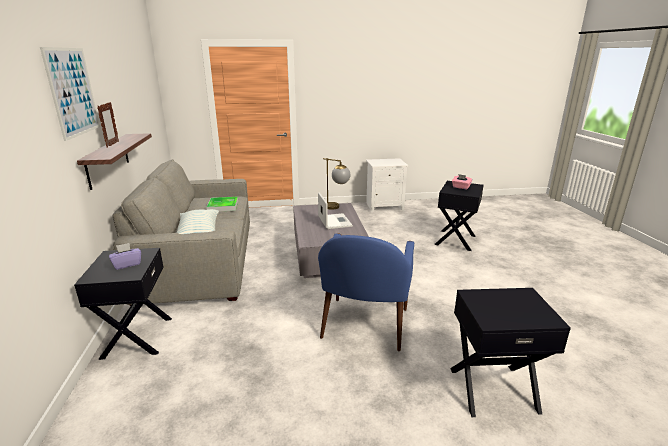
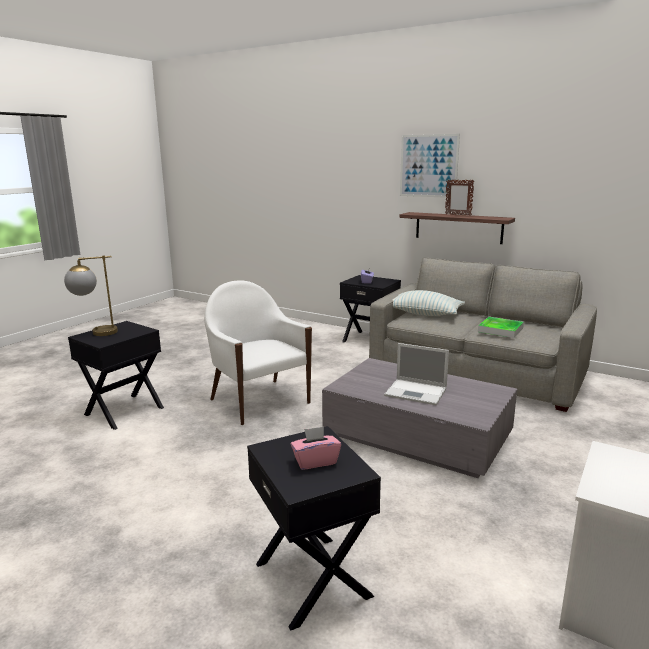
camera: 130 degrees right, 5 degrees down
(337, 207) = (473, 411): table lamp -> table lamp (95, 333)
(364, 324) = (259, 400): blue armchair -> white armchair

